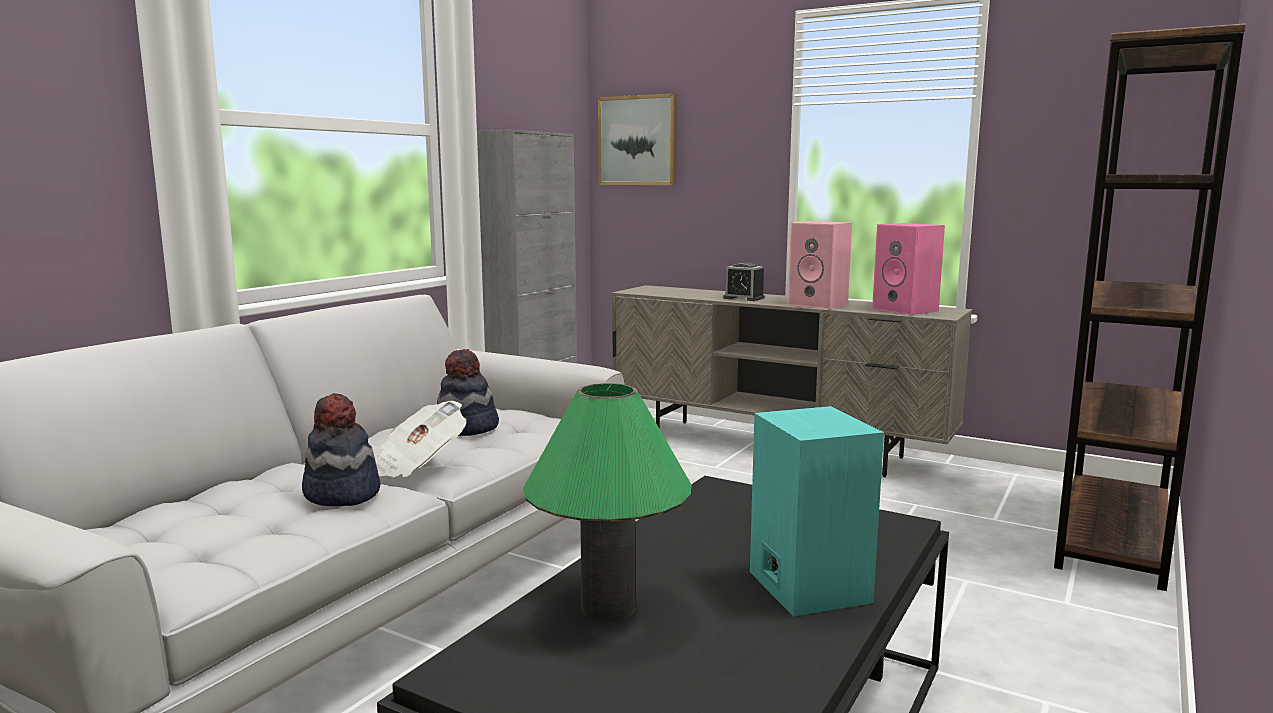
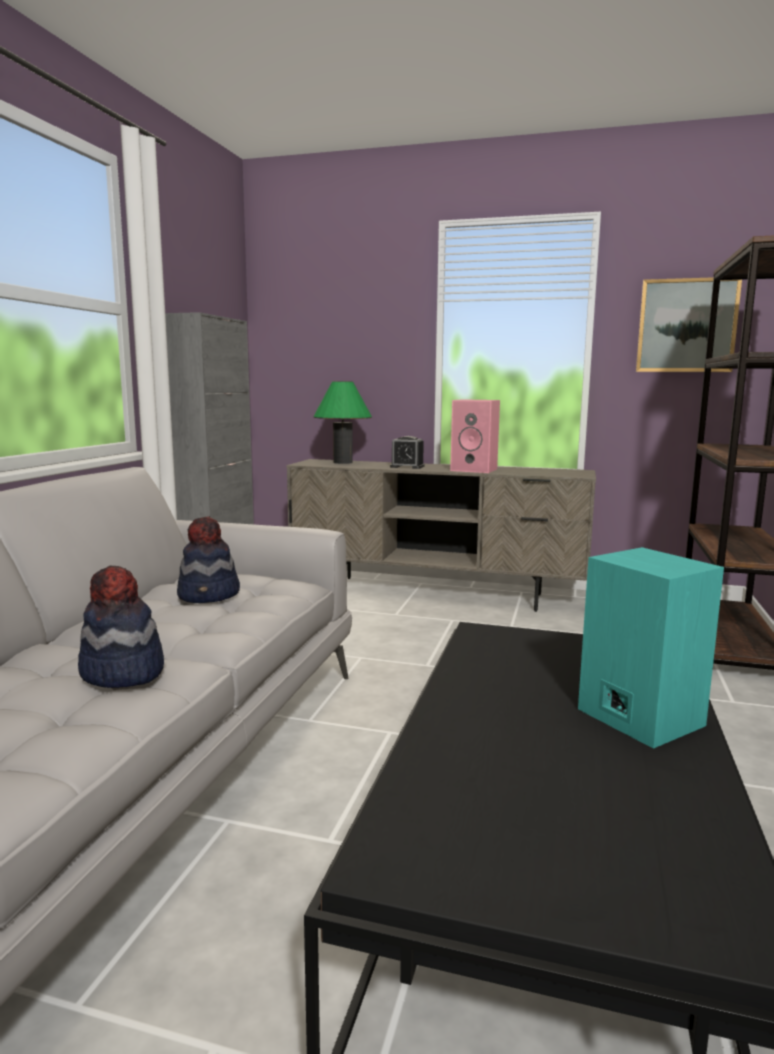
camera: 15 degrees left, 0 degrees up
(416, 465) = (182, 635): newspaper -> none
(608, 608) = (481, 763): green table lamp -> green table lamp (343, 462)
(638, 140) = (296, 331): picture -> picture (686, 326)
(907, 310) = (548, 472): pink speaker -> none

